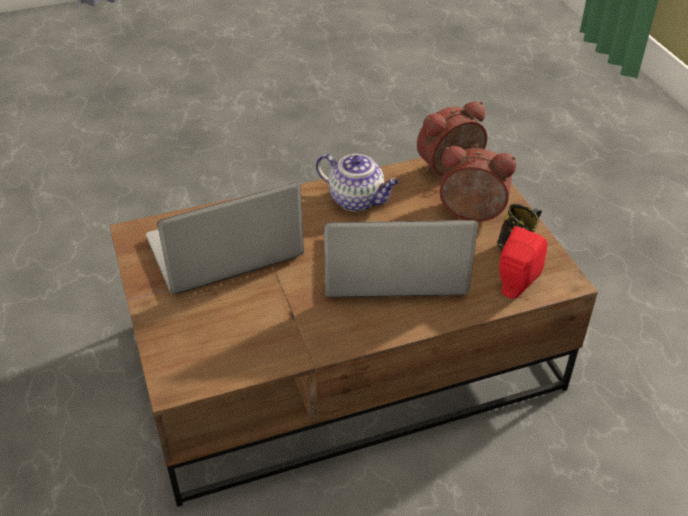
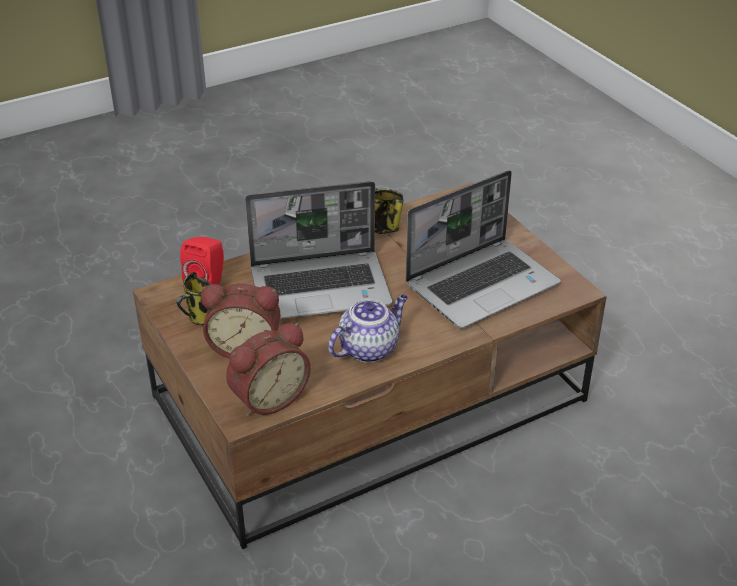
camera: 170 degrees right, 5 degrees down
(303, 342) = (383, 227): none -> mug
(357, 200) = (369, 348): teapot -> teapot turned 120 degrees clockwise

